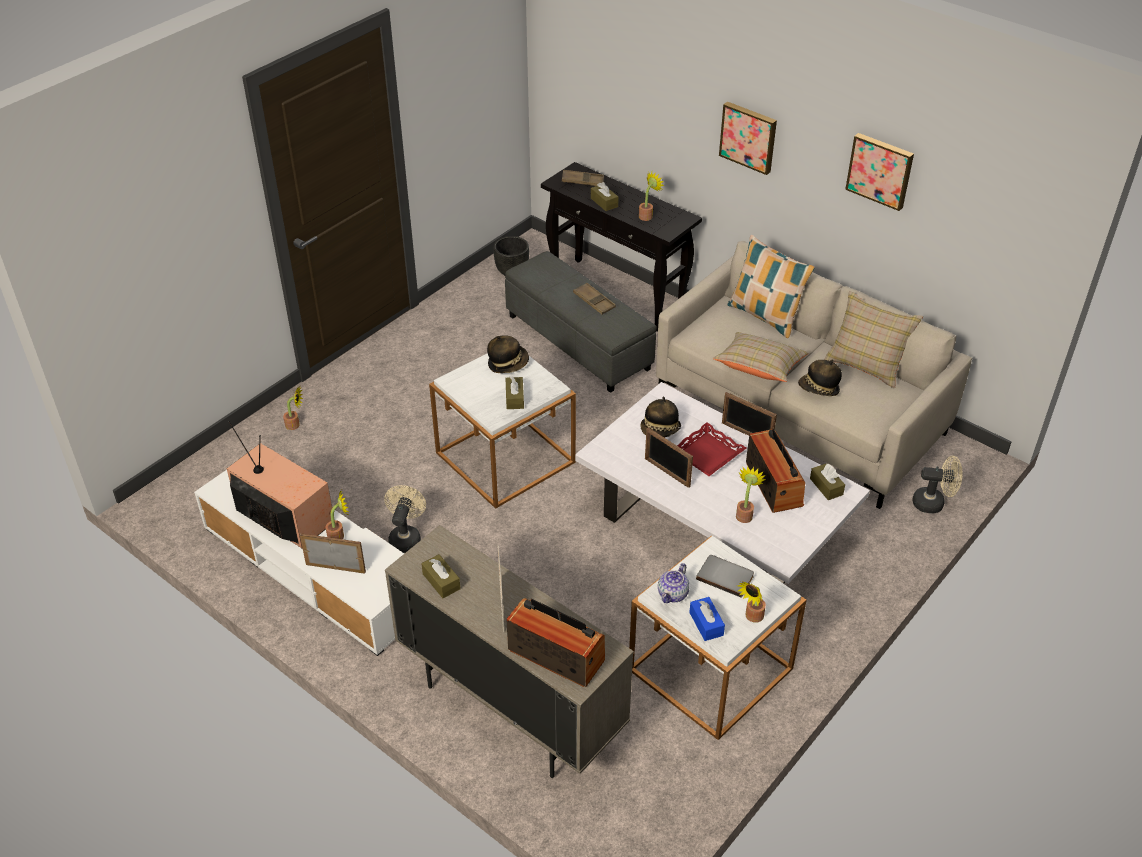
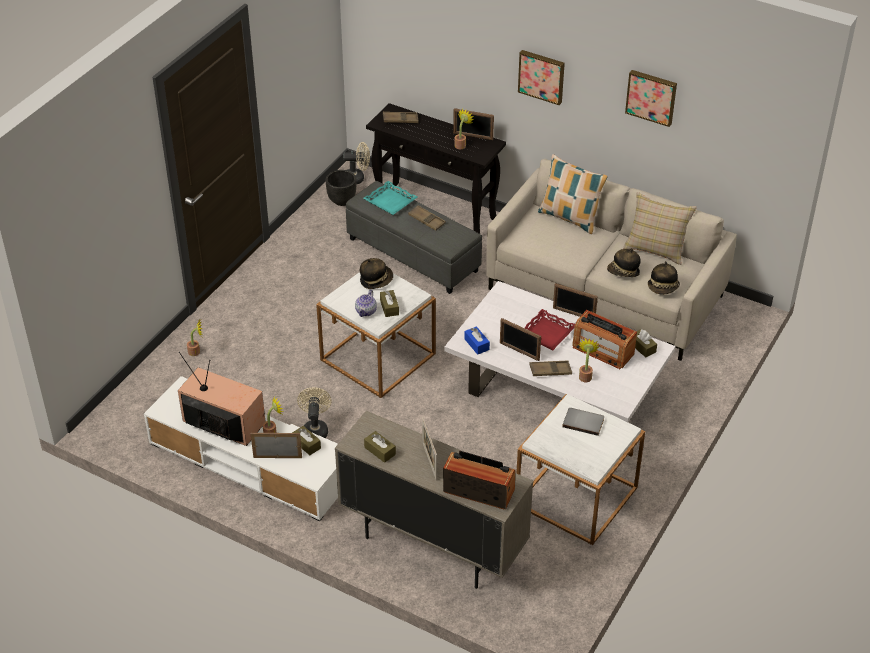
camera: 10 degrees left, 0 degrees up
(556, 276) = (390, 202): none -> turquoise tray
(604, 202) = (423, 137): brown tissue box -> brown tissue box (306, 444)
(660, 430) = (506, 319): hat -> hat (663, 288)
(663, 208) = (473, 136): none -> picture frame
(673, 594) = (548, 440): teapot -> teapot (366, 311)
(701, 502) = (550, 371): none -> brown tray
(706, 624) = (576, 457): blue tissue box -> blue tissue box (476, 344)
(752, 617) = (609, 448): potted plant -> none
(759, 369) = (574, 261): beige pillow -> none
(774, 484) = (602, 350): radio -> radio turned 150 degrees clockwise
(933, 503) = (721, 351): beige fan -> beige fan (357, 178)

